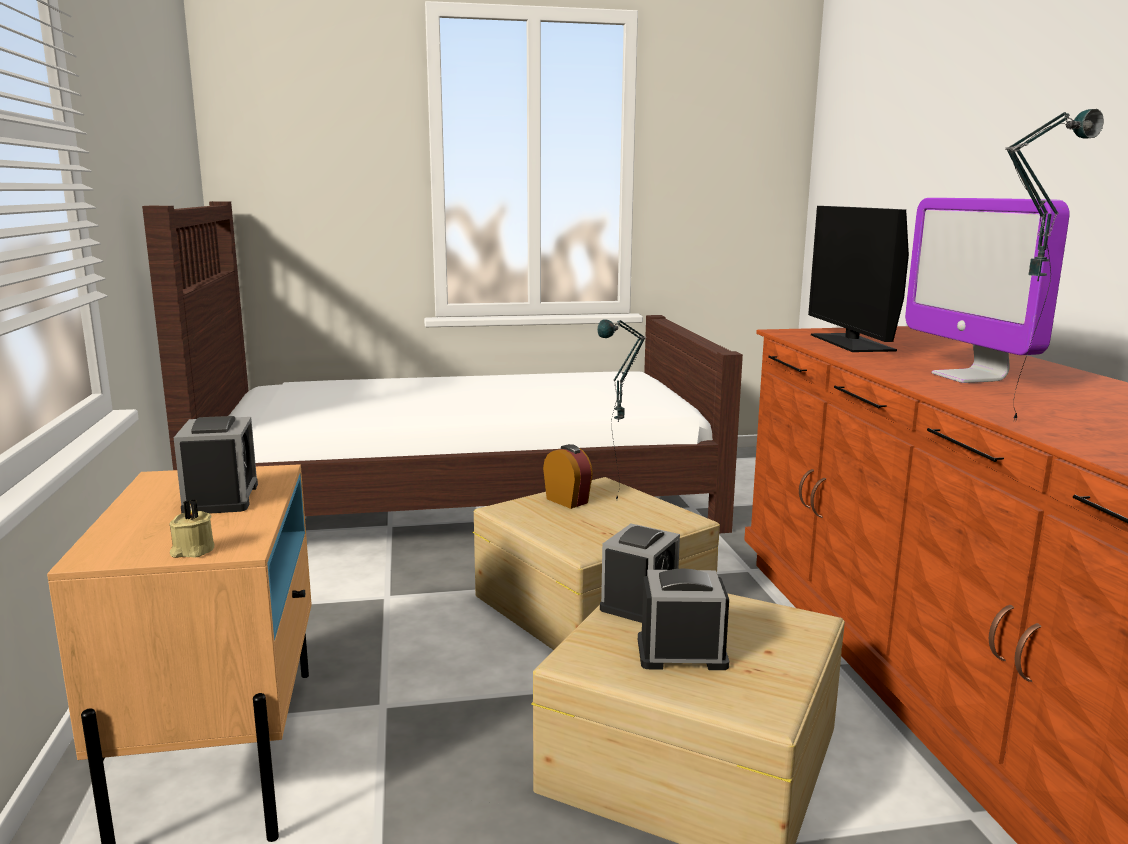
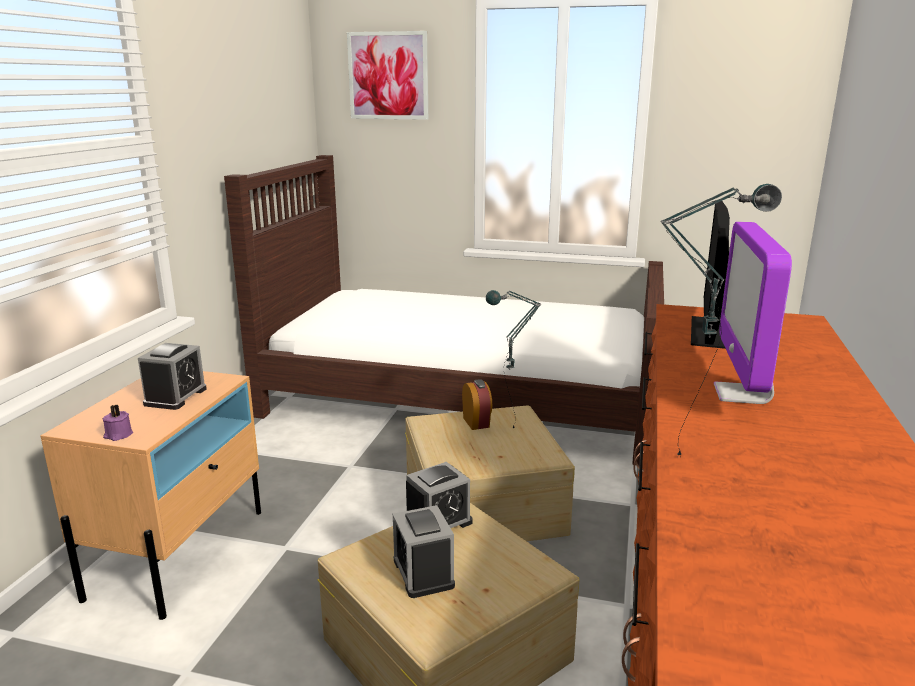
camera: 25 degrees right, 5 degrees up
(192, 551) = (118, 435): beige candle -> purple candle
(309, 95) = (388, 76): none -> picture
(682, 653) = (423, 573): alarm clock -> alarm clock turned 135 degrees counterclockwise

